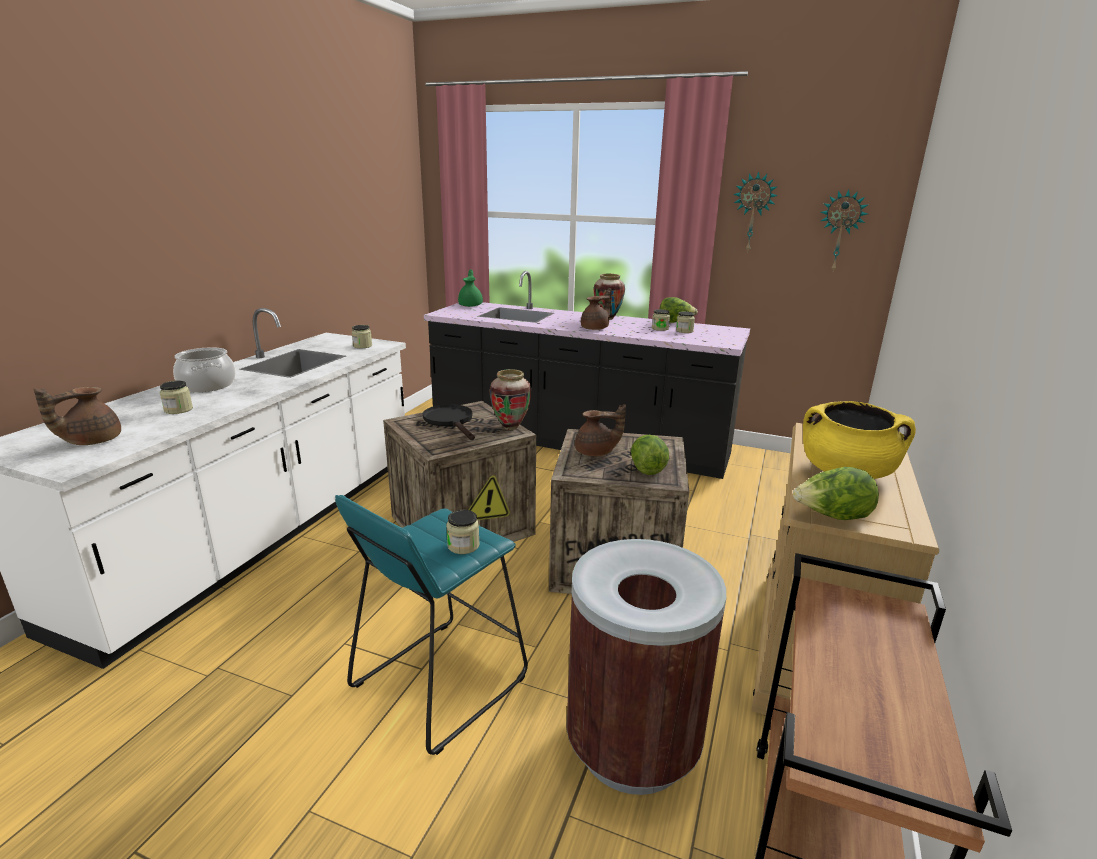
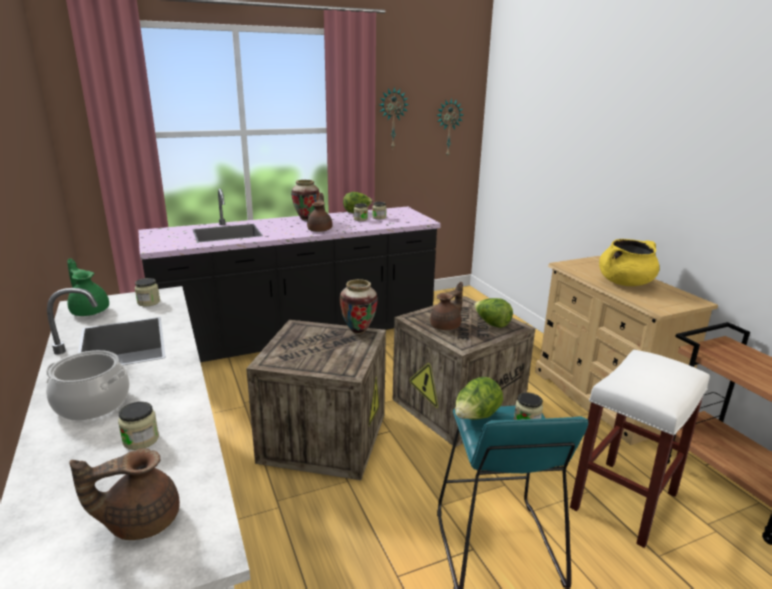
camera: 45 degrees left, 0 degrees up
(91, 441) = (140, 521): brown teapot -> brown teapot turned 75 degrees clockwise
(451, 421) = (306, 345): black frying pan -> none
(471, 305) = (160, 233): green teapot -> green teapot (90, 310)
(632, 745) = (624, 499): brown trash can -> white stool
(831, 517) = (669, 307): lettuce -> lettuce (476, 417)

